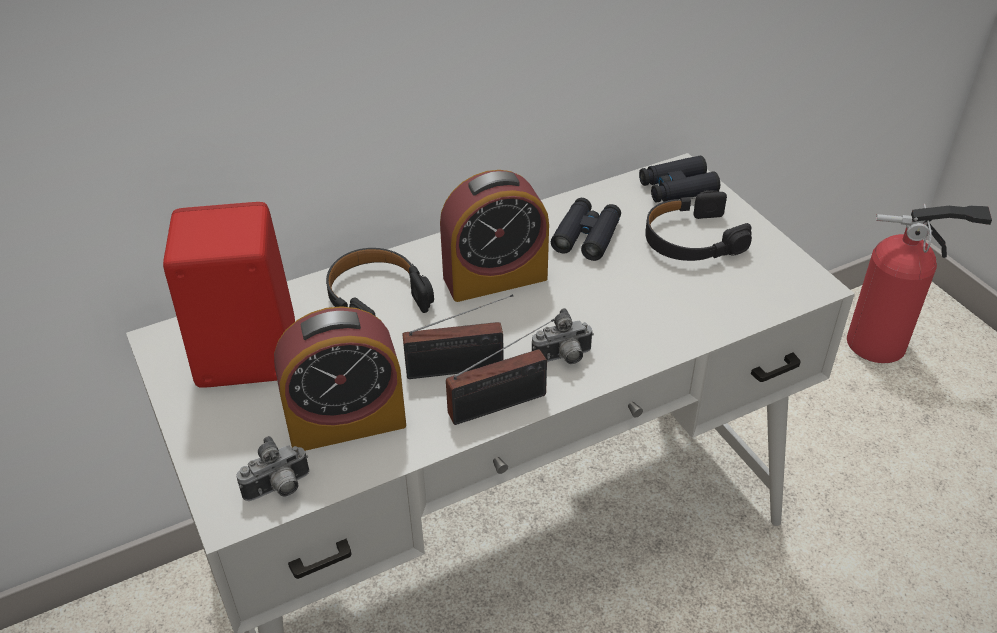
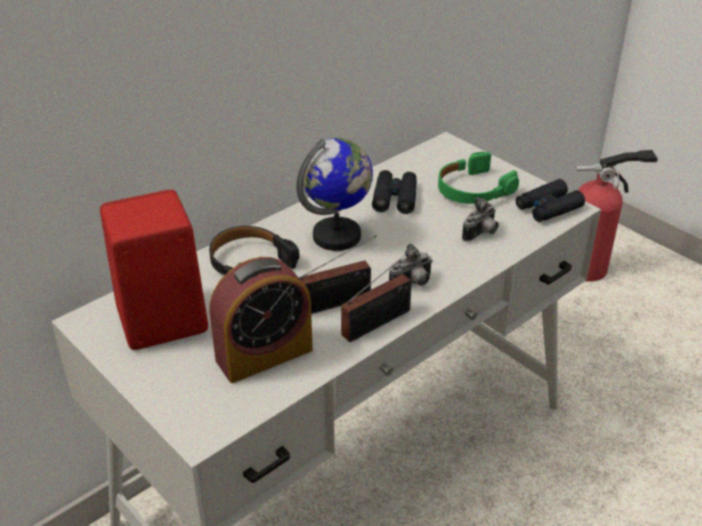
camera: 15 degrees left, 5 degrees down
(279, 489) = (231, 411): camera -> camera (481, 234)
(495, 278) = (337, 236): alarm clock -> globe
(677, 188) = (448, 156): black binoculars -> black binoculars (548, 208)
(691, 239) = (473, 189): black headphones -> green headphones

